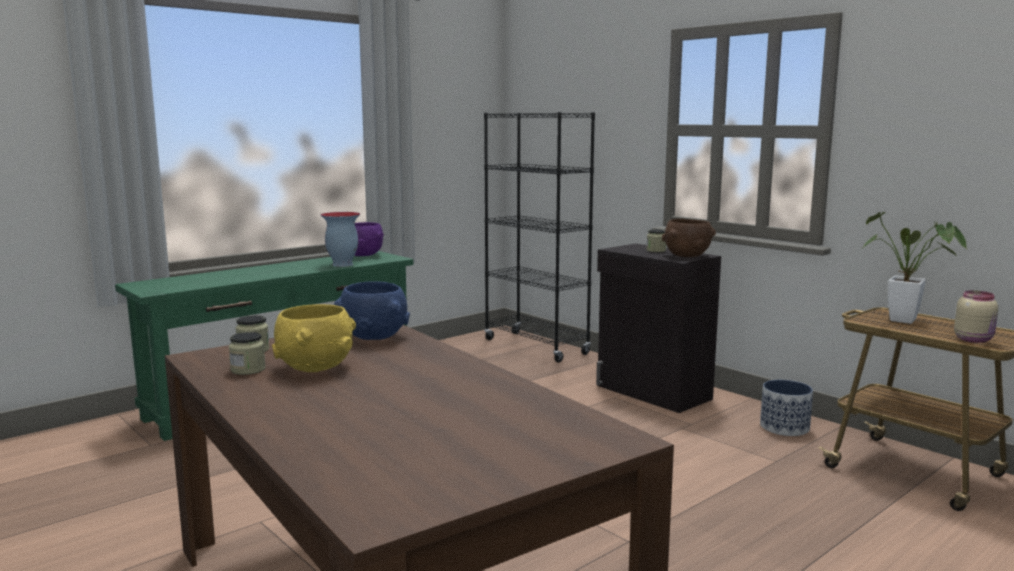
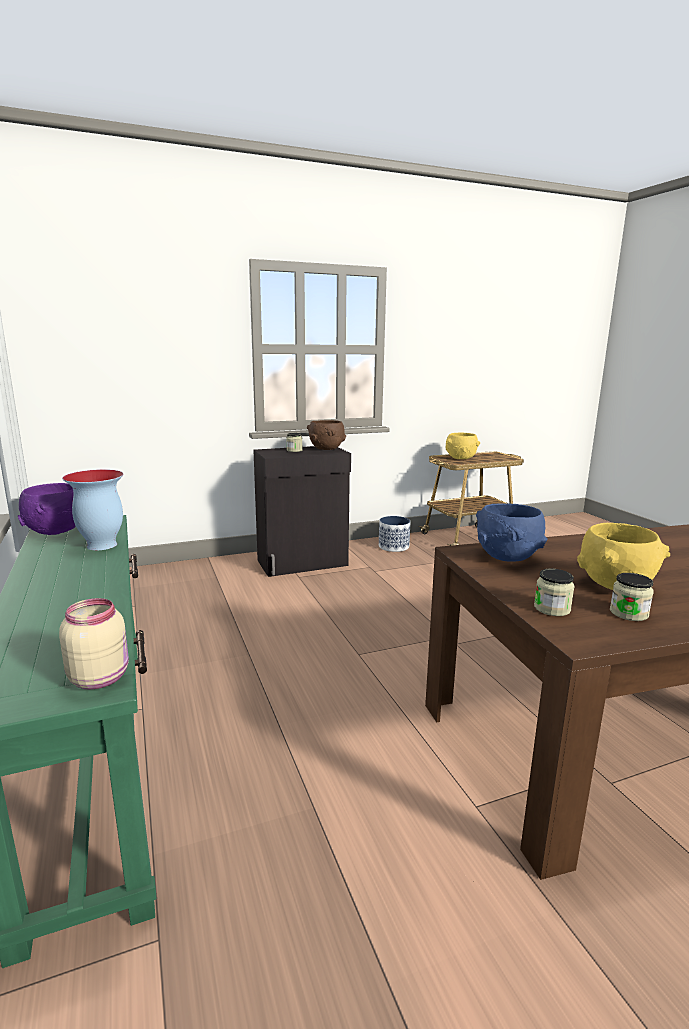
camera: 70 degrees left, 5 degrees up
(536, 347) = (139, 577): black bookcase -> none
(910, 321) = (461, 458): potted plant -> yellow bowl
(974, 339) = (503, 458): beige jar -> beige jar (100, 677)

